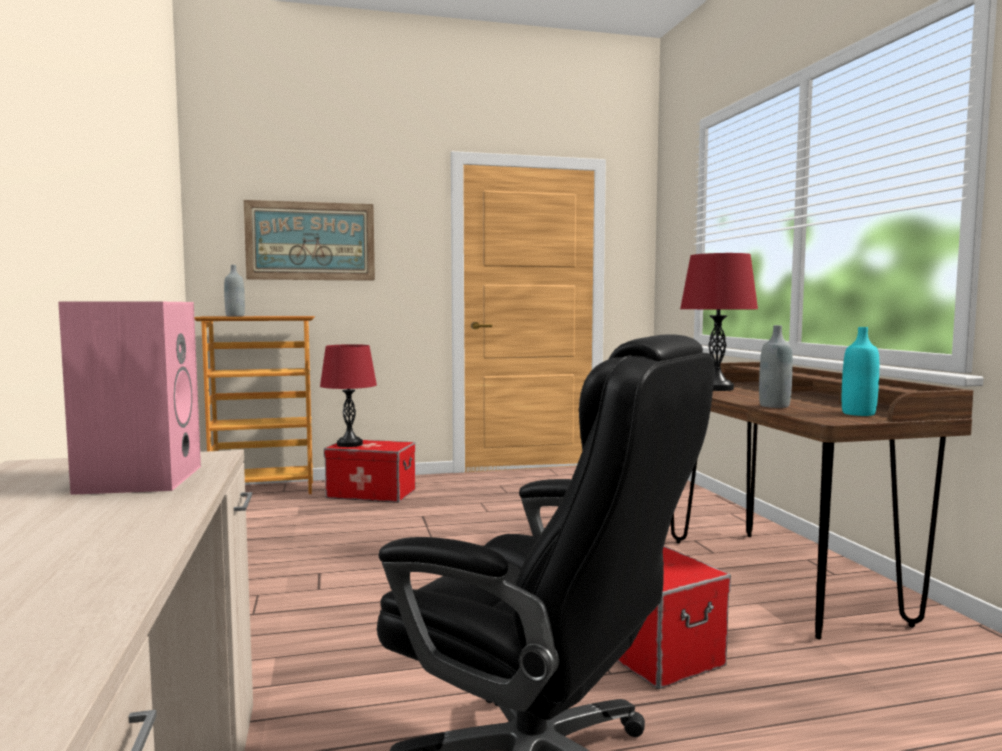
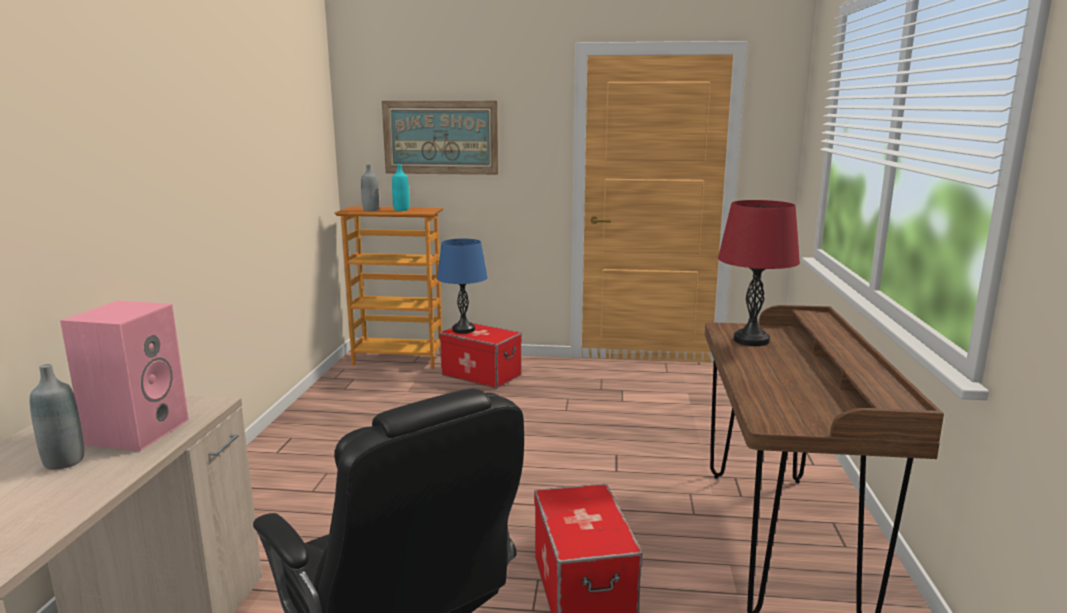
camera: 20 degrees right, 10 degrees up
(349, 444) = (463, 330): red table lamp -> blue table lamp
(774, 406) = (756, 386): grey bottle -> grey bottle (64, 462)
(858, 413) = (821, 414): turquoise bottle -> turquoise bottle (401, 209)

